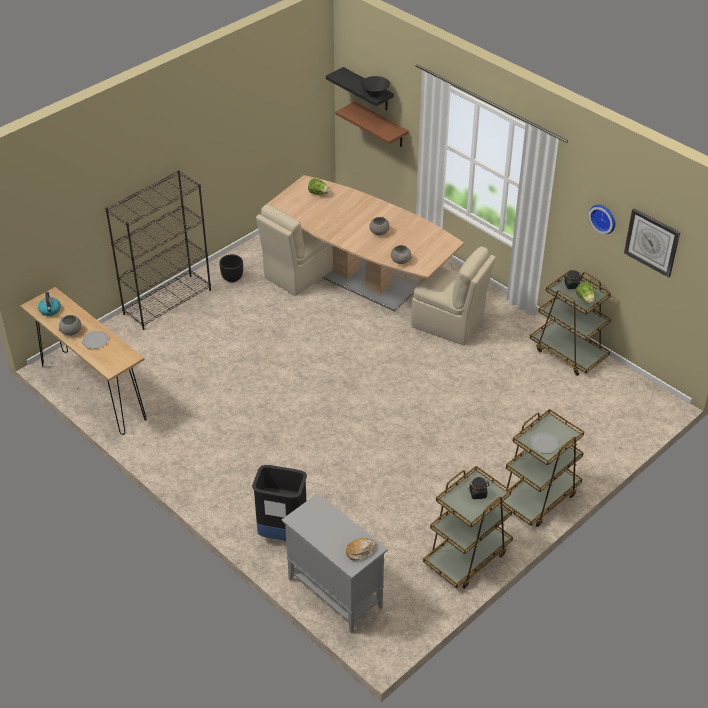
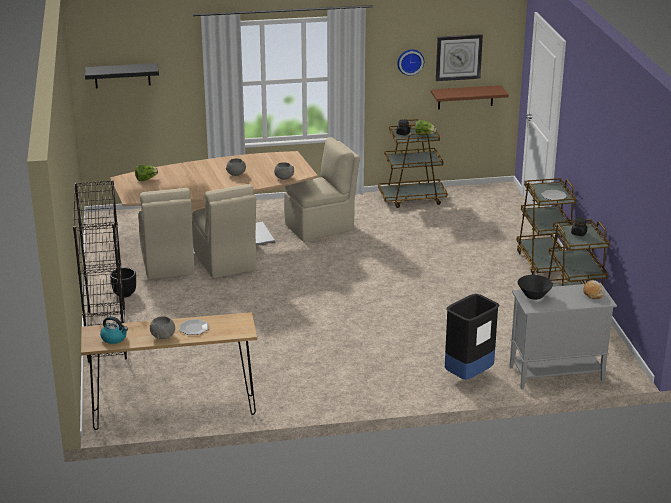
camera: 55 degrees left, 15 degrees down
(331, 302) = (225, 262): none -> beige chair
(375, 94) = (146, 68): black bowl -> black bowl (534, 296)
(381, 125) = (143, 105): brown shelf -> brown shelf (465, 97)

